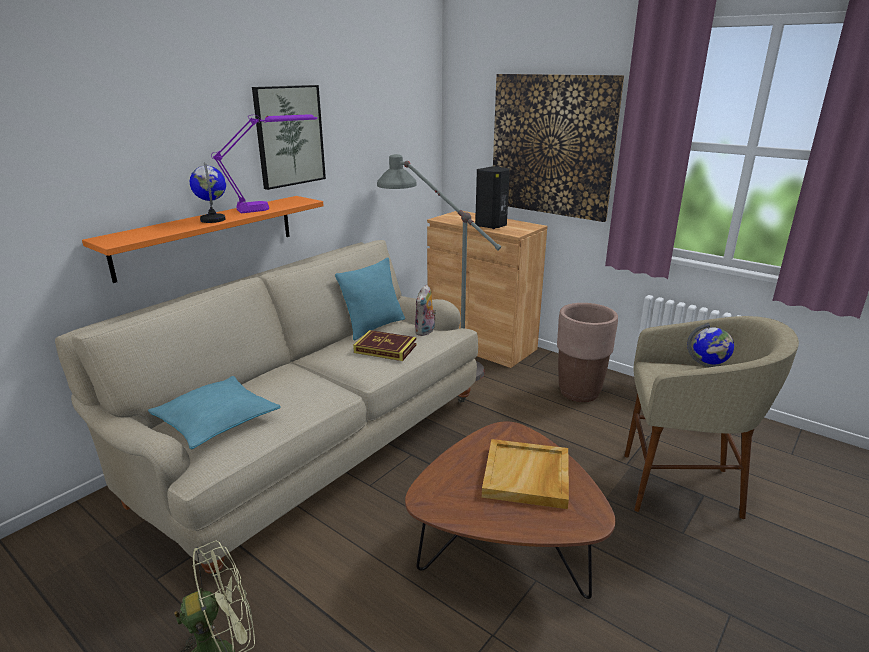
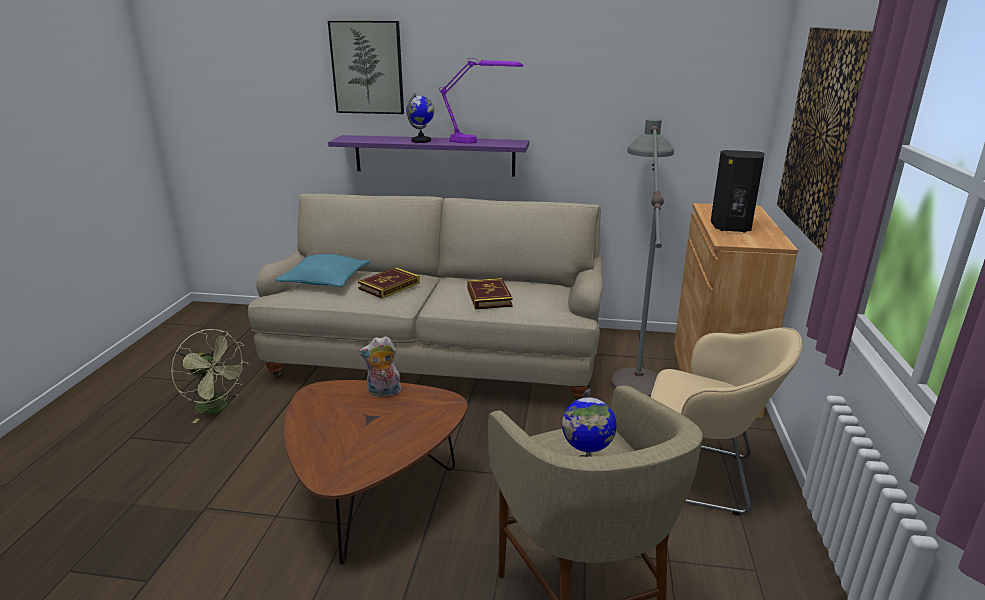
camera: 60 degrees right, 0 degrees up
(207, 236) = (434, 155): orange shelf -> purple shelf
(289, 136) = (529, 82): picture -> picture (367, 68)
(293, 387) = (389, 286): none -> book
(374, 327) = (528, 282): turquoise pillow -> none
(425, 332) = (546, 303): plush toy -> plush toy (383, 393)
(527, 476) = (379, 429): beige tray -> none
(579, 392) = (702, 476): brown planter -> beige armchair

